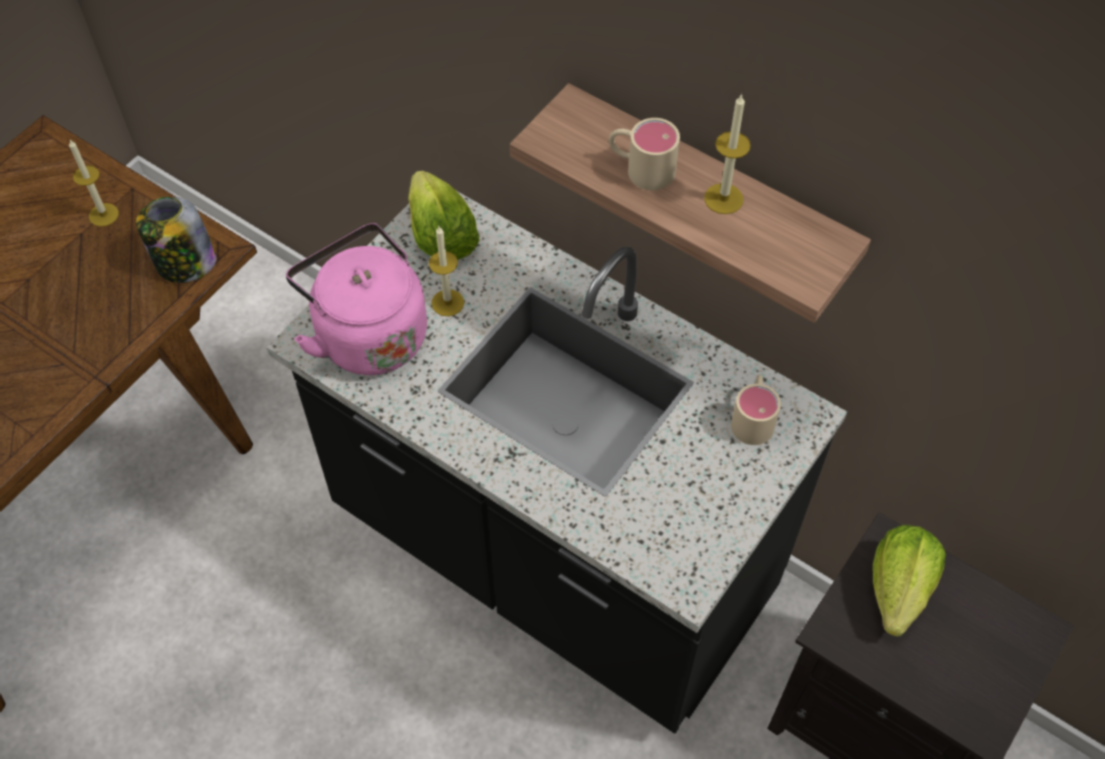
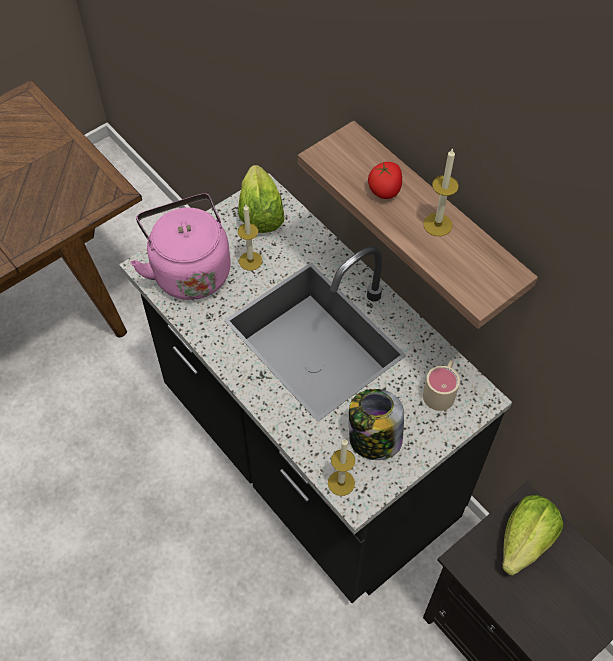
camera: 15 degrees right, 0 degrees up
(103, 215) = (49, 153): candle -> candle (341, 483)
(185, 263) = (91, 197): jar -> jar (374, 439)
(640, 168) = (384, 190): beige mug -> tomato

